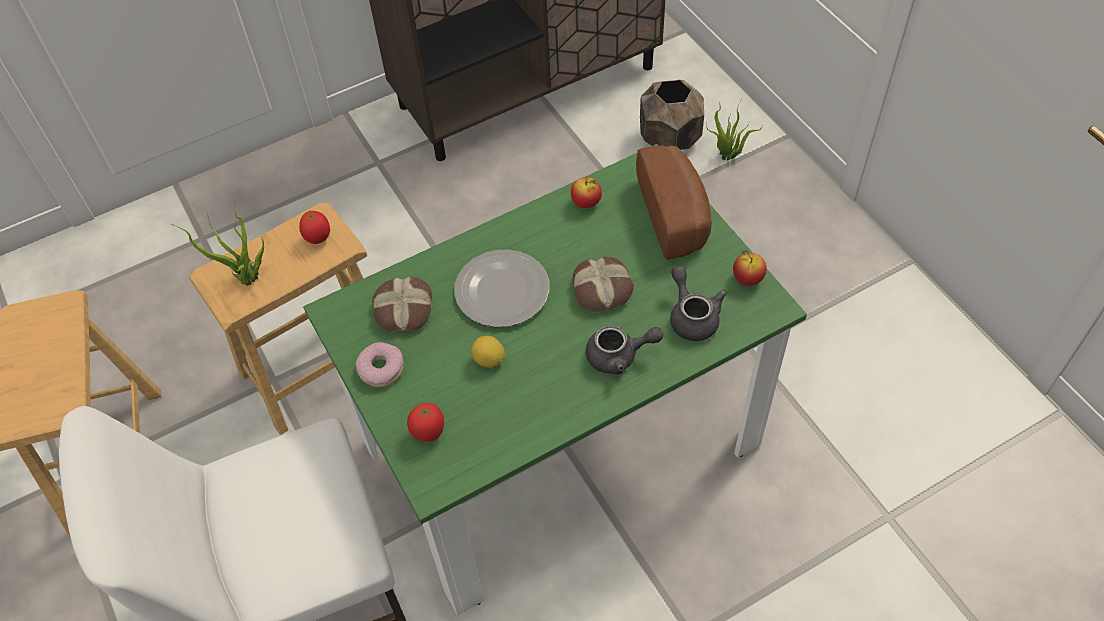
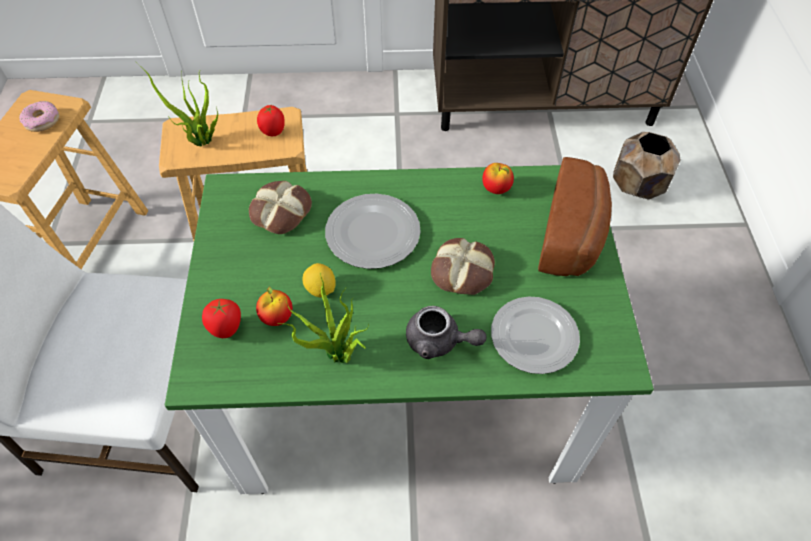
camera: 25 degrees right, 0 degrees up
(381, 369) = (228, 254): donut -> donut (42, 121)
(692, 316) = (533, 336): grey teapot -> plate
(727, 157) = (680, 220): potted plant -> potted plant (338, 356)
(747, 279) = (610, 326): apple -> apple (277, 317)

